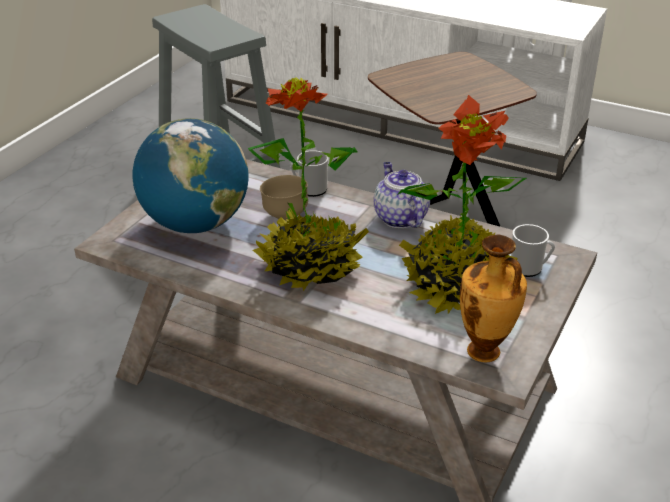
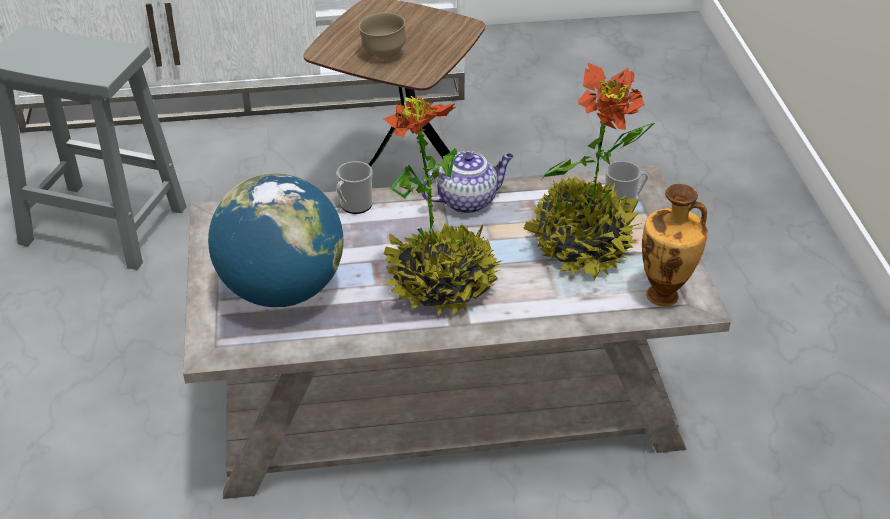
camera: 35 degrees left, 5 degrees up
(285, 216) = (361, 244): brown bowl -> brown bowl (383, 54)
(399, 217) = (467, 201): teapot -> teapot turned 120 degrees clockwise

